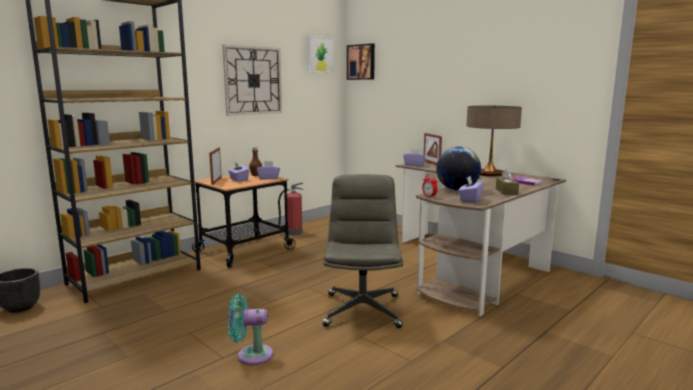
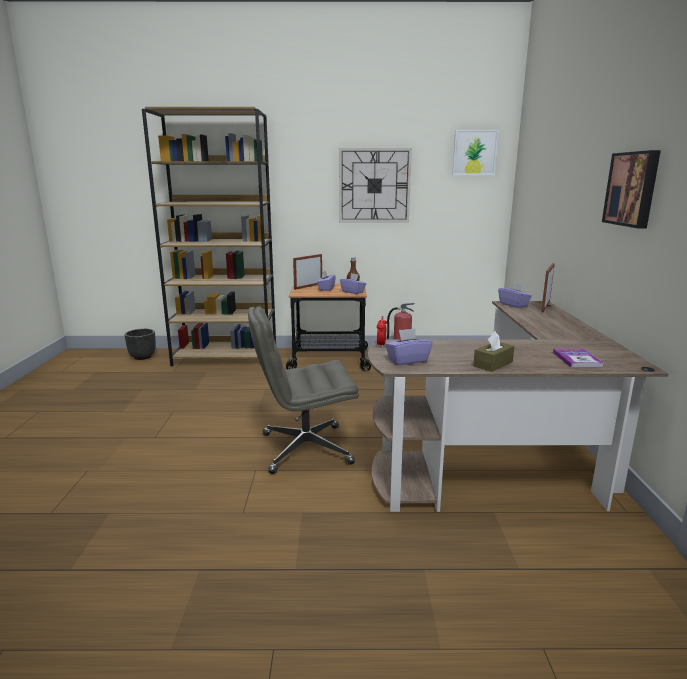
camera: 45 degrees right, 5 degrees up
(251, 355) = (169, 444): turquoise fan -> none
(361, 62) = (525, 161): picture -> picture (633, 189)
(362, 309) = (304, 449): grey office chair -> grey office chair turned 150 degrees counterclockwise
(457, 189) = (442, 345): globe -> none
(489, 174) = (567, 337): table lamp -> none

